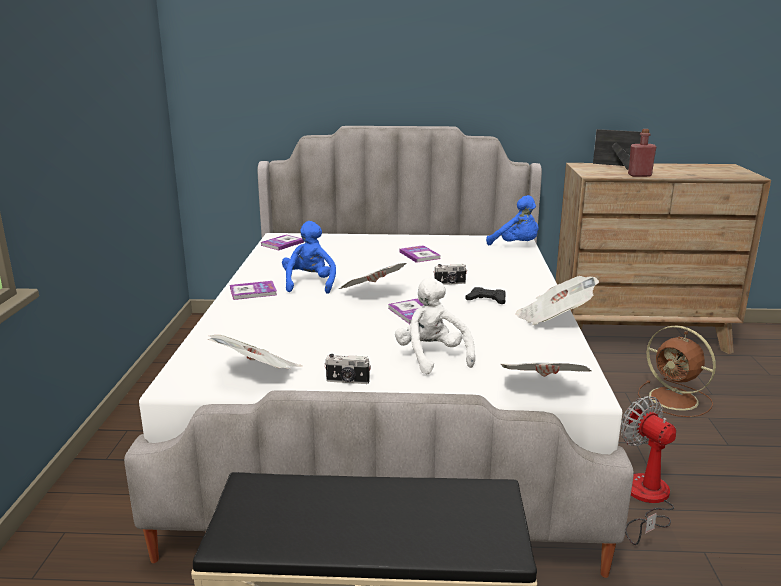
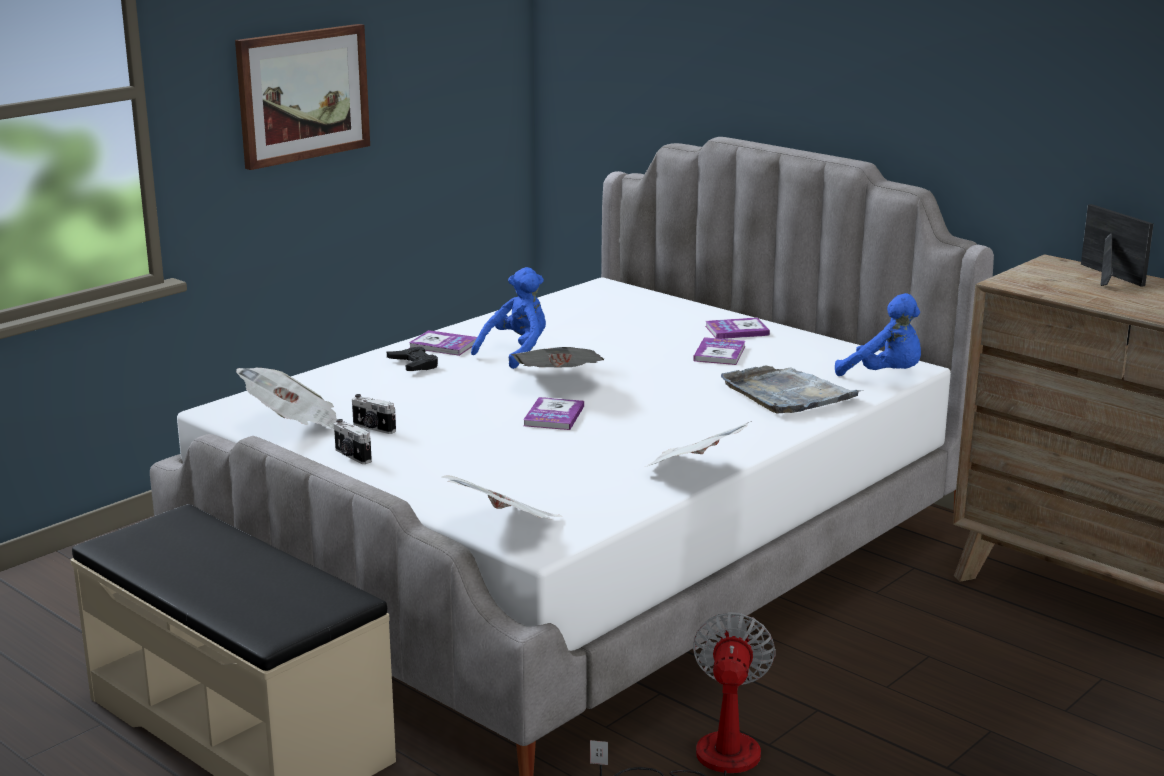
camera: 40 degrees right, 0 degrees up
(72, 116) = (302, 94): none -> picture
(282, 243) = (588, 296): book -> book (737, 330)
(432, 357) = (471, 463): white plush toy -> none
(450, 283) = (673, 397): camera -> camera (373, 428)
(487, 300) = (669, 428): black game controller -> black game controller (414, 364)
(498, 266) = (787, 394): none -> grey tray
(516, 245) = (885, 375): blue plush toy -> blue plush toy turned 45 degrees counterclockwise
(639, 175) = (1084, 299): red bottle -> none
(675, 399) = (987, 693): brown fan -> none

